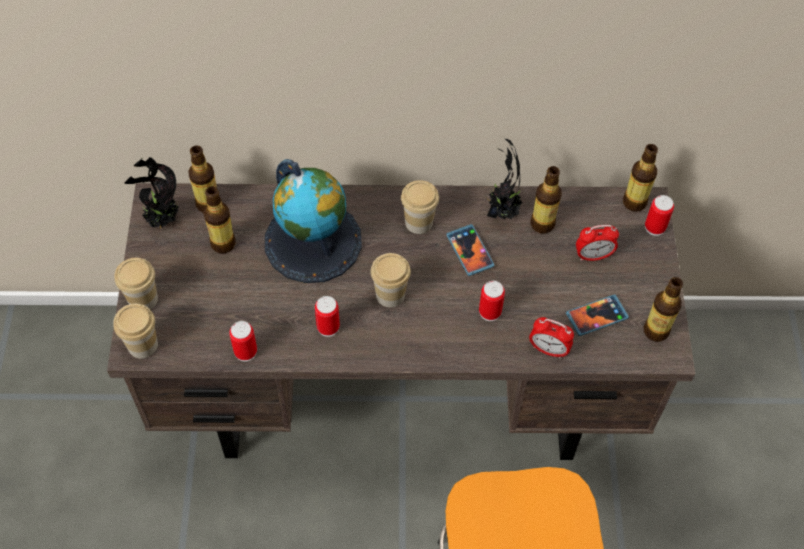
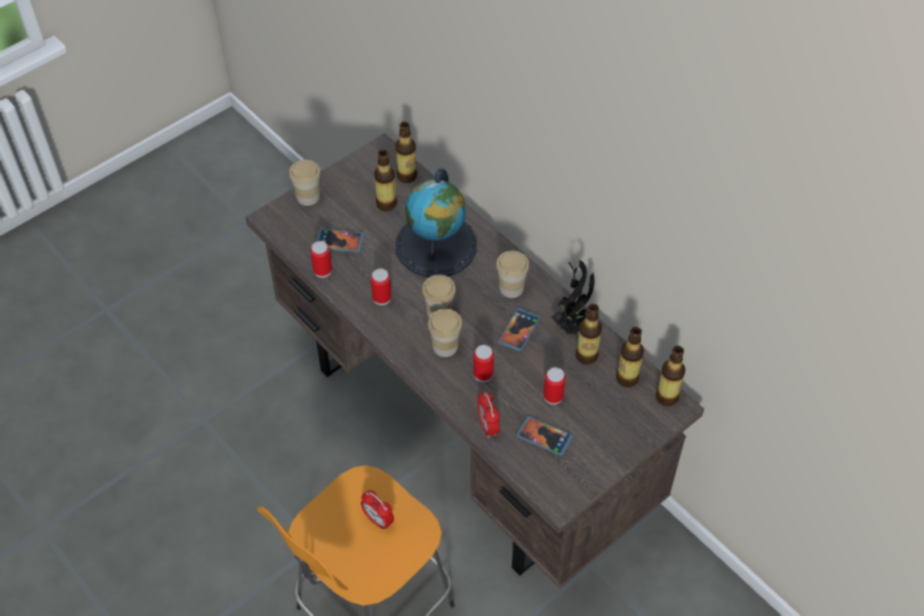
camera: 50 degrees right, 5 degrees down
(142, 345) = (277, 220): cup -> cup (445, 346)
(162, 221) = (371, 164): potted plant -> none
(227, 313) = (339, 242): none -> phone
(593, 256) = (592, 402): alarm clock -> alarm clock (378, 520)
(655, 227) = (659, 423): can -> can (553, 396)
(656, 331) = (570, 480): bottle -> bottle (627, 378)

